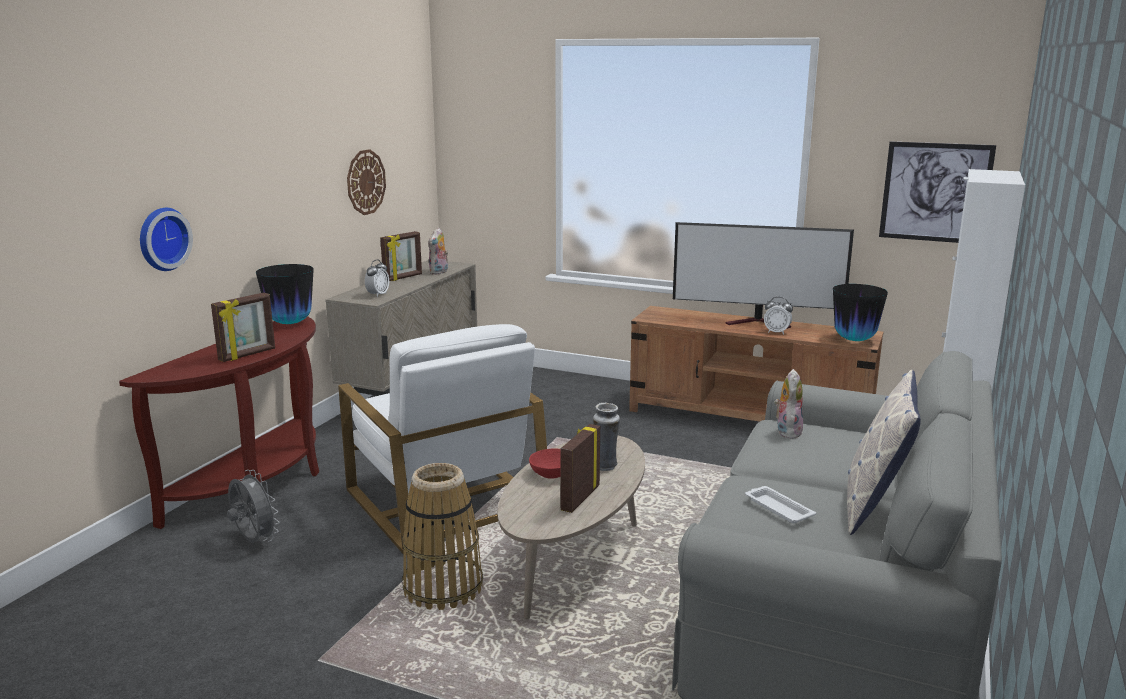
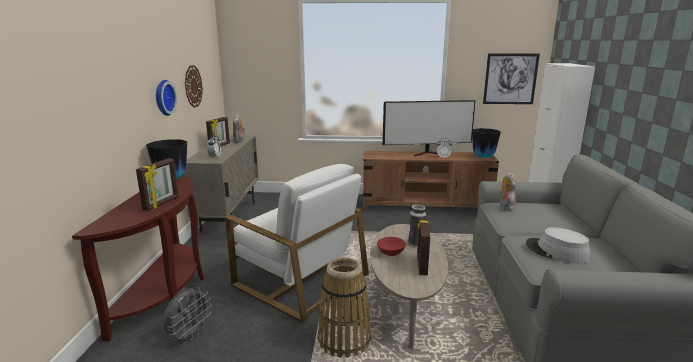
camera: 20 degrees left, 0 degrees up
(161, 239) = (88, 123): wall clock -> wall clock (163, 97)
(253, 541) = (189, 335): grey fan -> grey fan turned 90 degrees clockwise
(778, 508) = (556, 251): white tray -> grey hat
(874, 506) = (596, 242): pillow -> none

